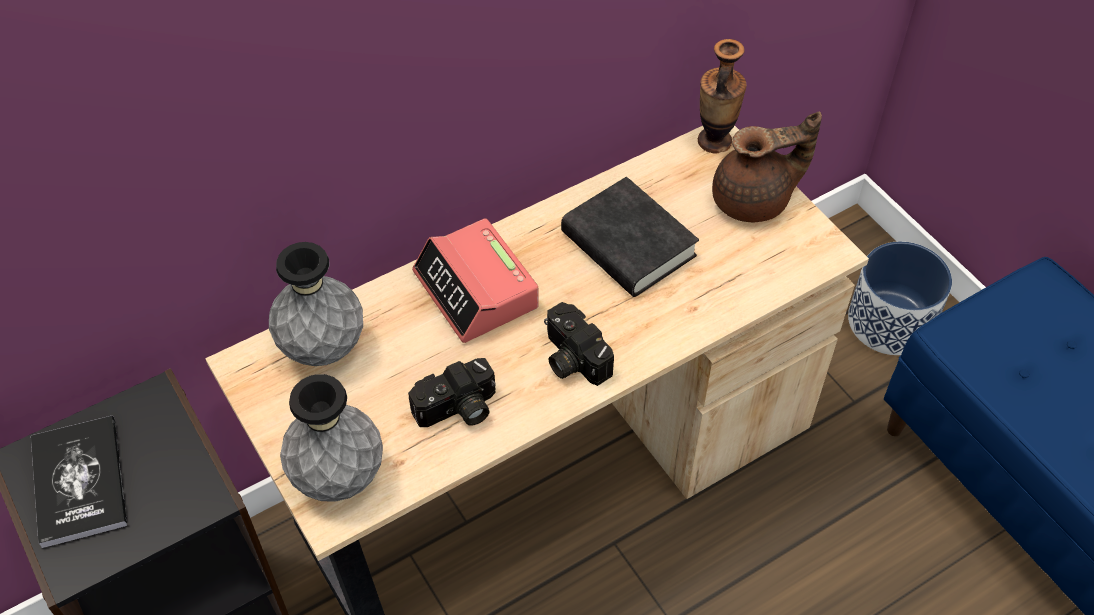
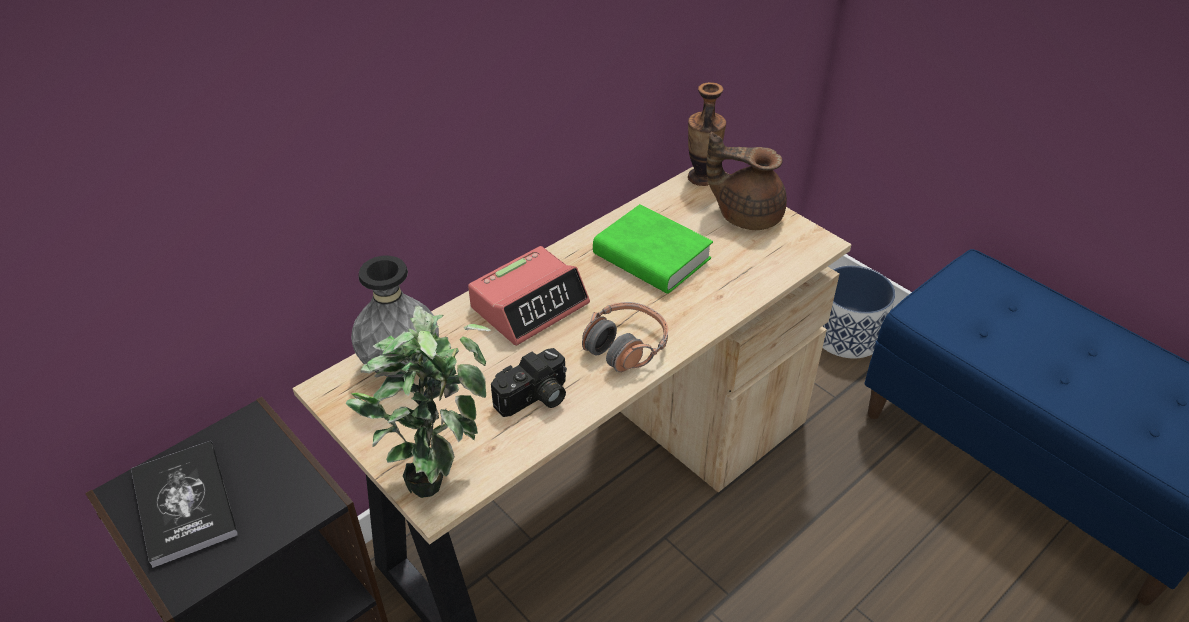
camera: 10 degrees left, 10 degrees down
(339, 477) = (437, 468): grey vase -> potted plant
(476, 290) = (530, 305): alarm clock -> alarm clock turned 90 degrees counterclockwise
(571, 358) = (625, 346): camera -> headphones
(628, 245) = (651, 257): black book -> green book
(754, 200) = (746, 214): brown teapot -> brown teapot turned 135 degrees counterclockwise

